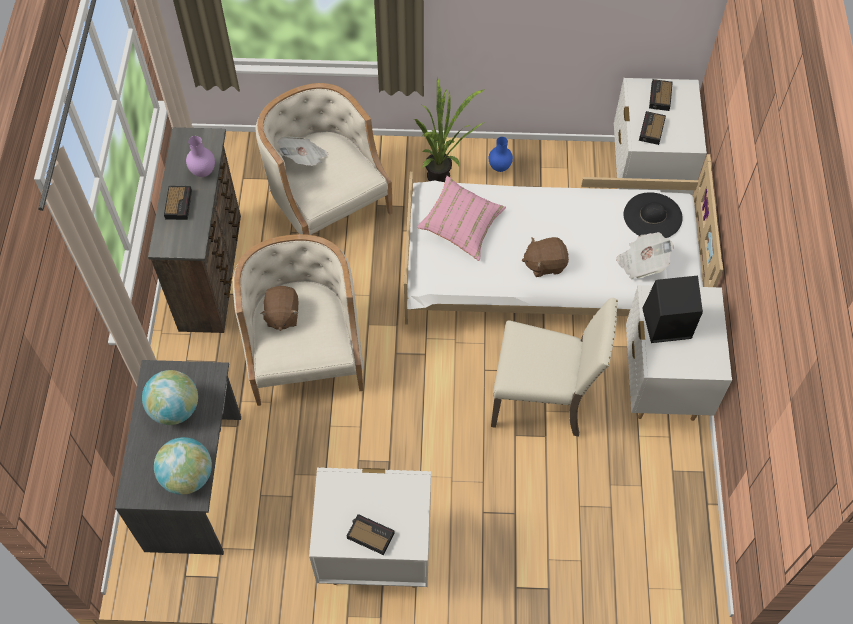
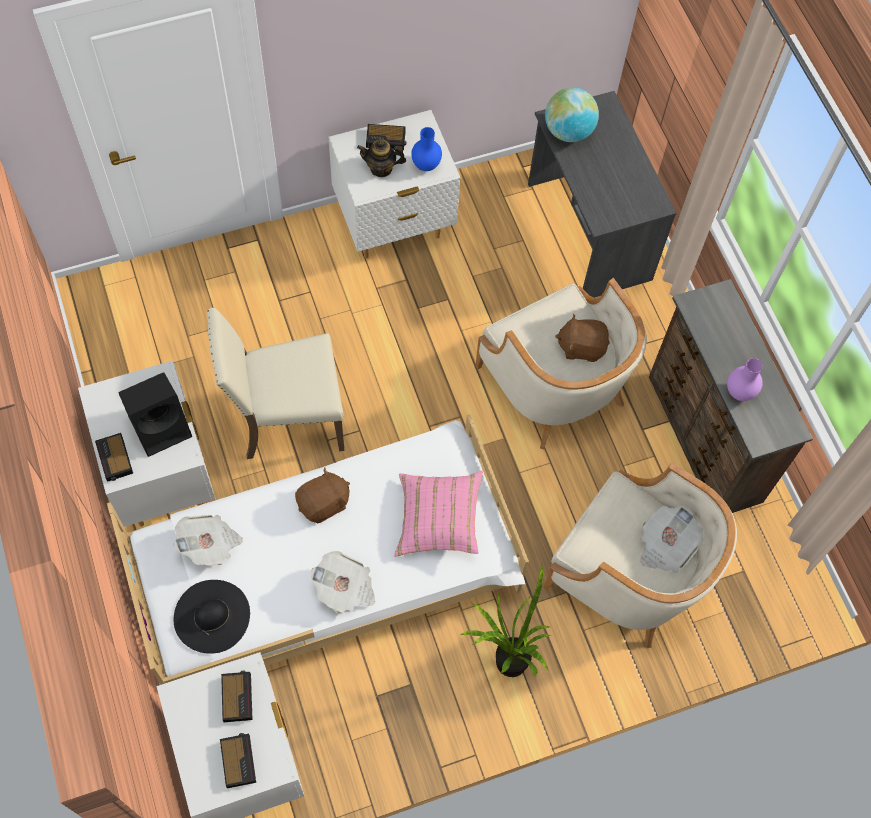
camera: 155 degrees right, 5 degrees up
(175, 409) = (615, 180): globe -> none
(178, 204) = (739, 346): alarm clock -> alarm clock (115, 459)
(282, 315) = (581, 346): brown plush toy -> brown plush toy turned 60 degrees counterclockwise
(388, 503) = (381, 168): none -> teapot
(499, 167) = (440, 706): blue vase -> blue vase (426, 165)
(549, 203) = (345, 589): none -> newspaper

